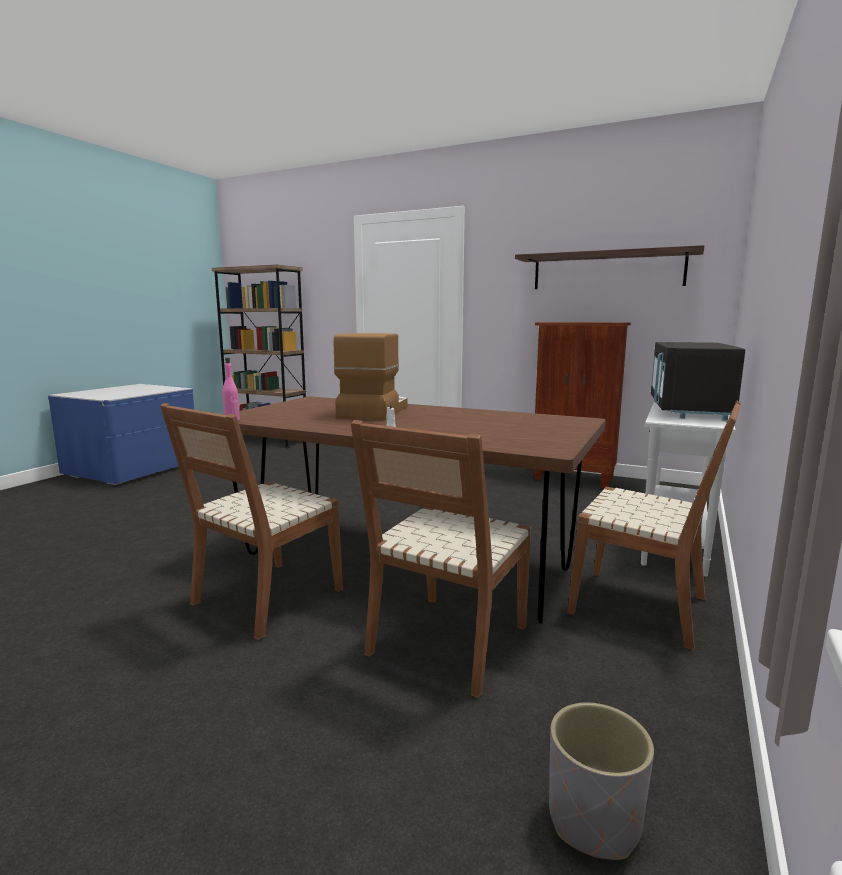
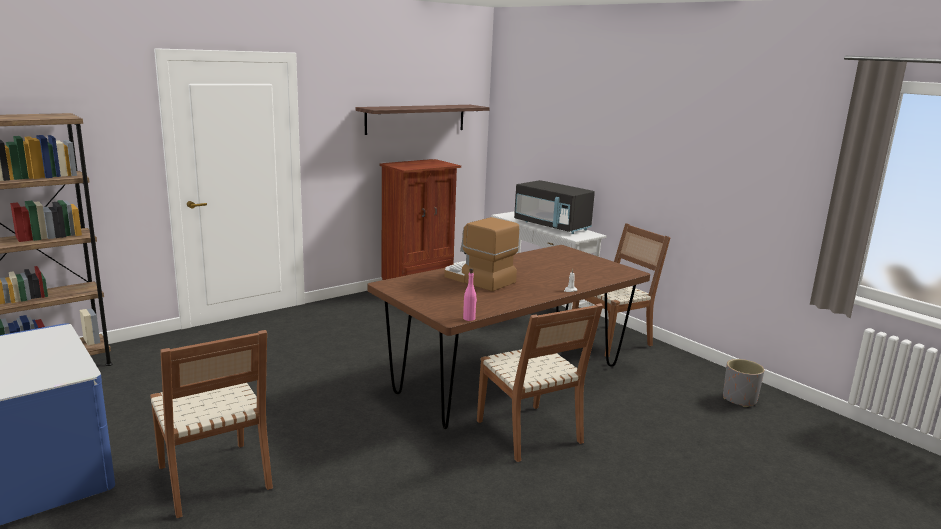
camera: 65 degrees left, 5 degrees up
(445, 646) = (619, 394): chair -> chair (214, 482)

